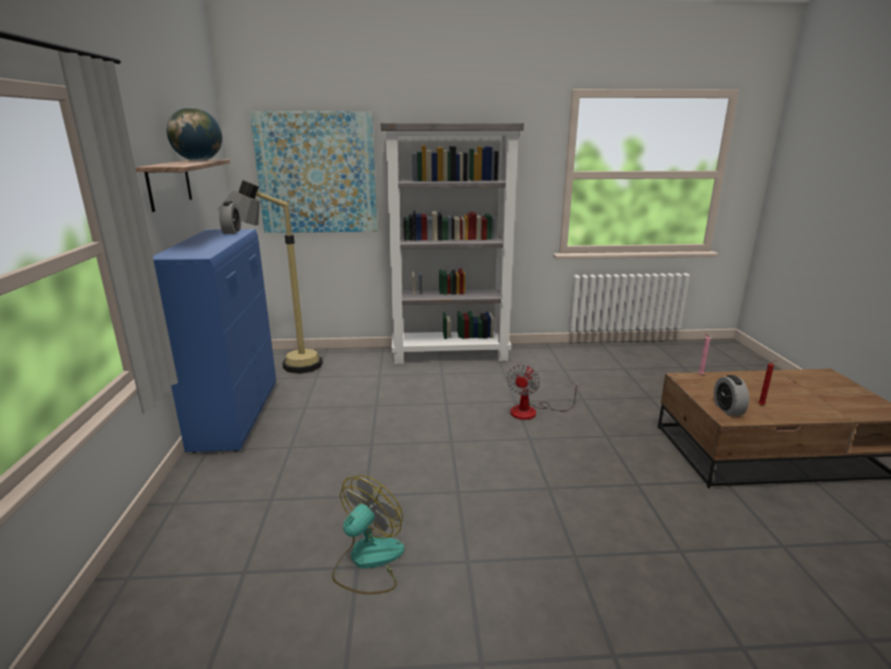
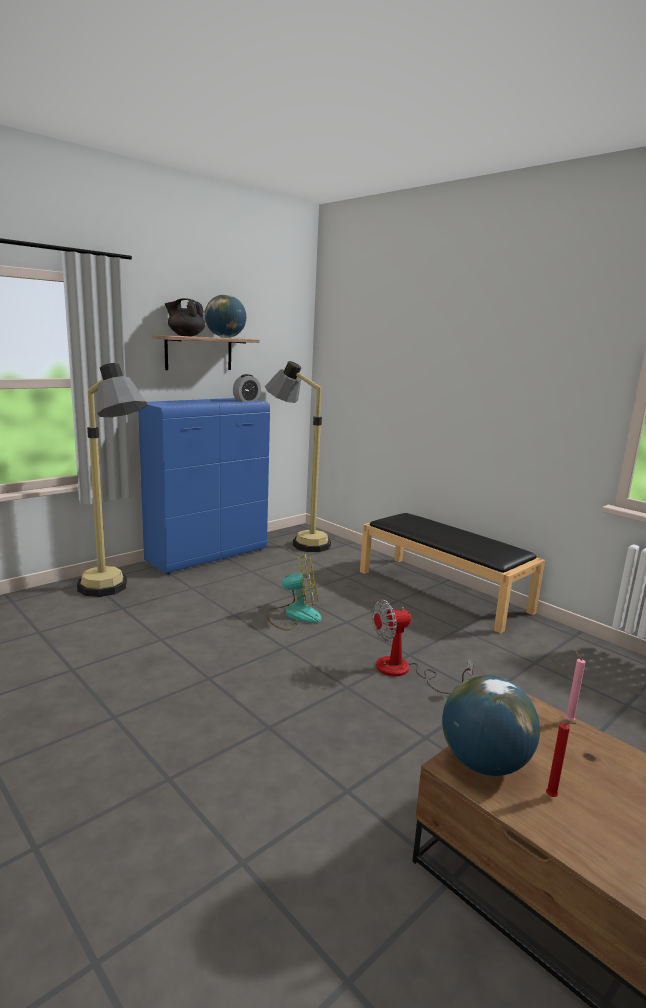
camera: 50 degrees right, 5 degrees down
(175, 164) = (186, 336): none -> black teapot
(230, 494) = (115, 593): none -> floor lamp
(317, 173) = (369, 364): picture -> none
(368, 561) = (81, 671): fan -> fan (294, 615)
(451, 354) = (443, 591): grey bookcase -> black bench
(727, 409) = (484, 763): alarm clock -> globe

